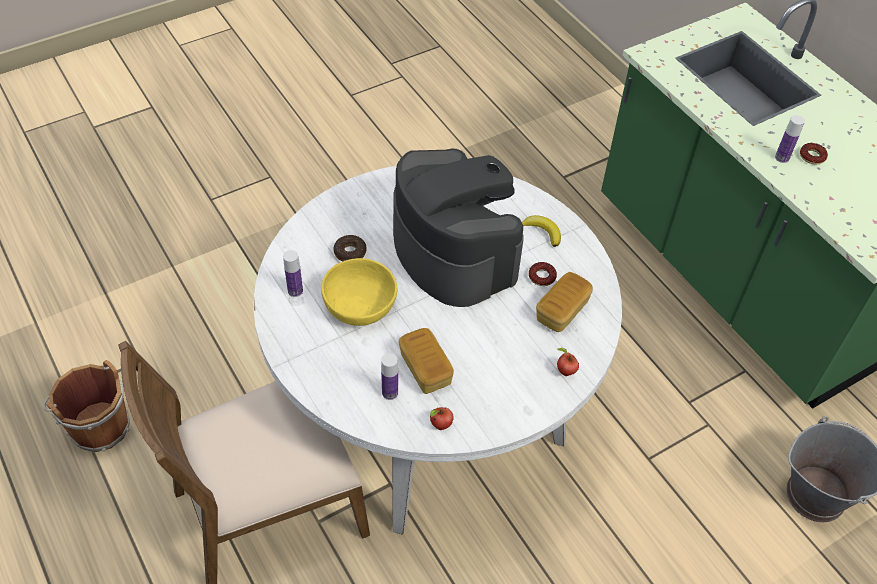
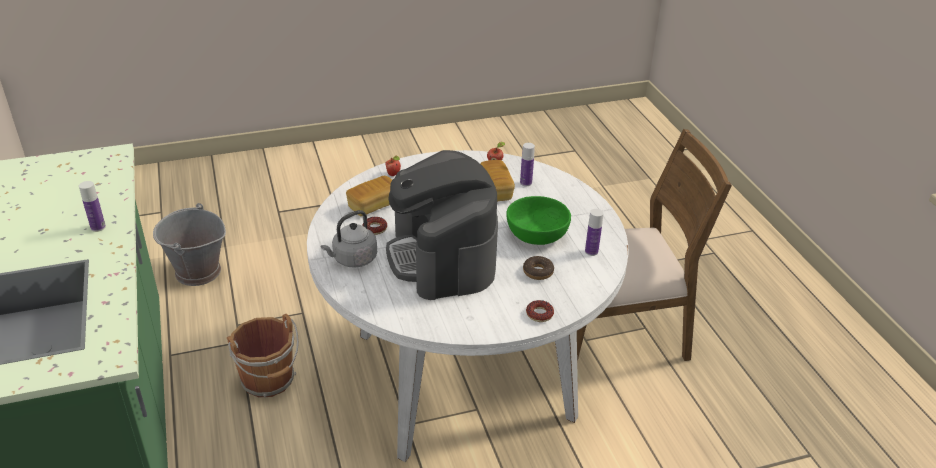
camera: 165 degrees left, 15 degrees down
(98, 426) = (769, 420): brown bucket -> brown bucket (269, 380)
(360, 305) = (536, 234): yellow bowl -> green bowl
(543, 232) = (353, 259): banana -> grey kettle
(812, 156) = (68, 224): donut -> donut (539, 314)

